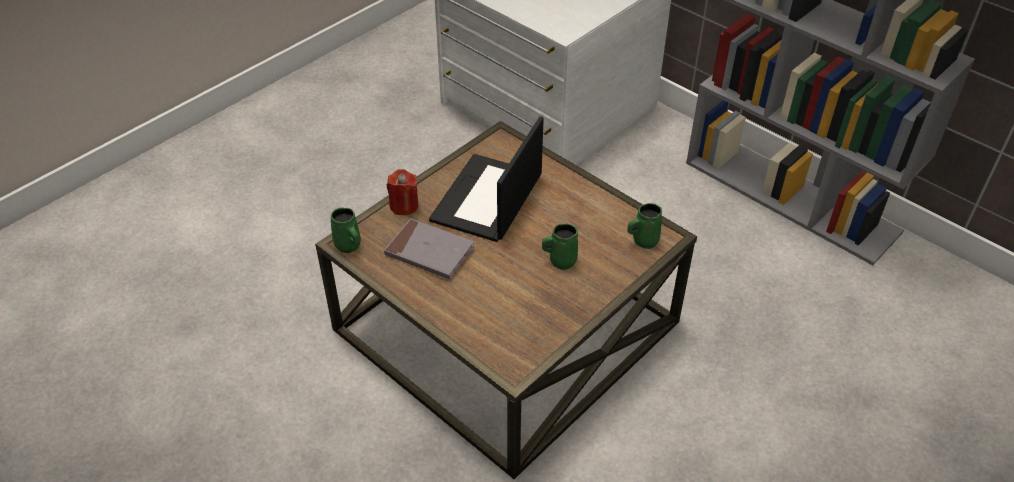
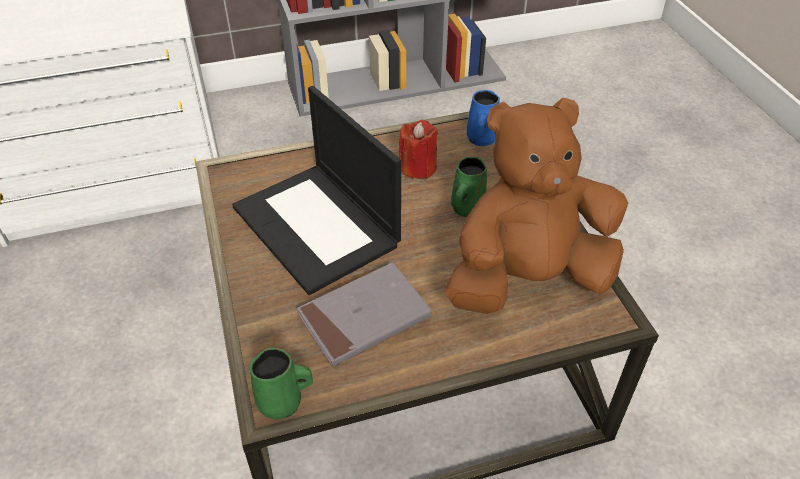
camera: 60 degrees left, 0 degrees up
(404, 205) = (257, 308): red candle -> red candle (418, 167)
(517, 315) = (528, 279): none -> brown plush toy
(644, 240) = (481, 139): green mug -> blue mug

